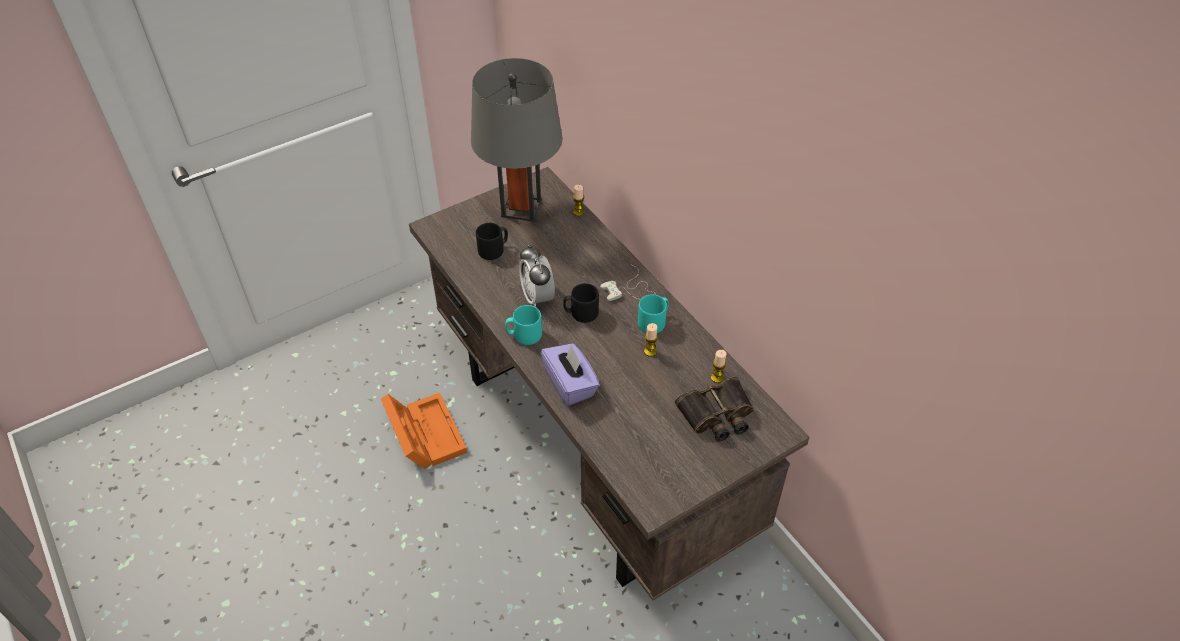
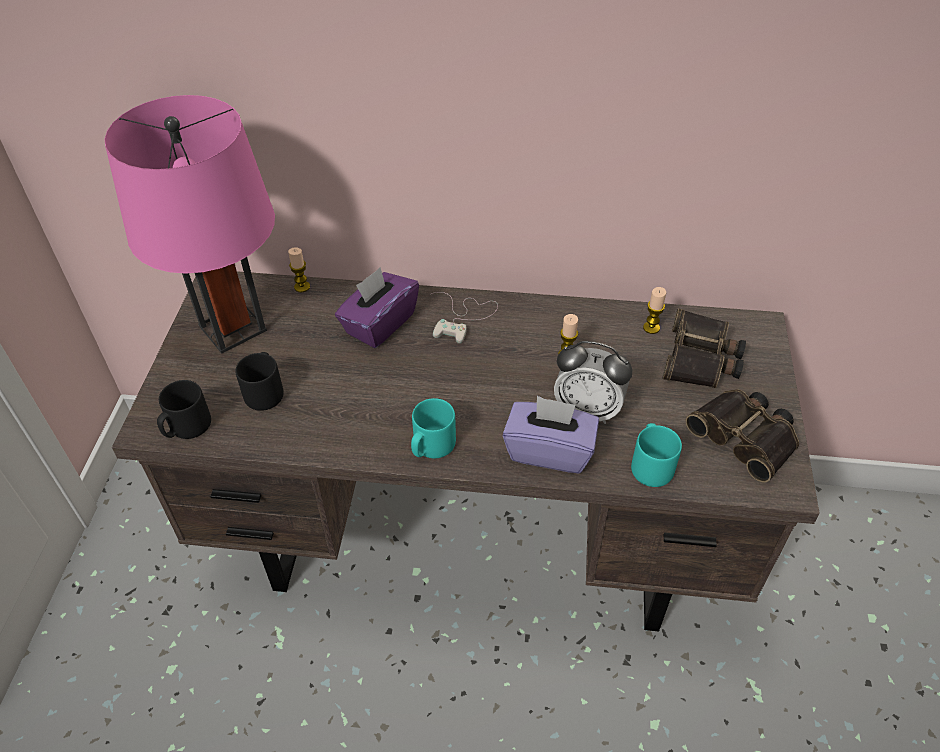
camera: 50 degrees left, 0 degrees up
(424, 433) = (293, 694): orange storage box -> none
(521, 208) = (232, 328): grey table lamp -> pink table lamp
(537, 297) = (386, 398): alarm clock -> alarm clock (587, 410)
(581, 313) = (452, 376): black mug -> black mug (186, 427)
(586, 260) = (379, 324): none -> purple tissue box
(654, 322) = (529, 327): turquoise mug -> turquoise mug (651, 465)
(673, 468) = (746, 437): none -> binoculars

